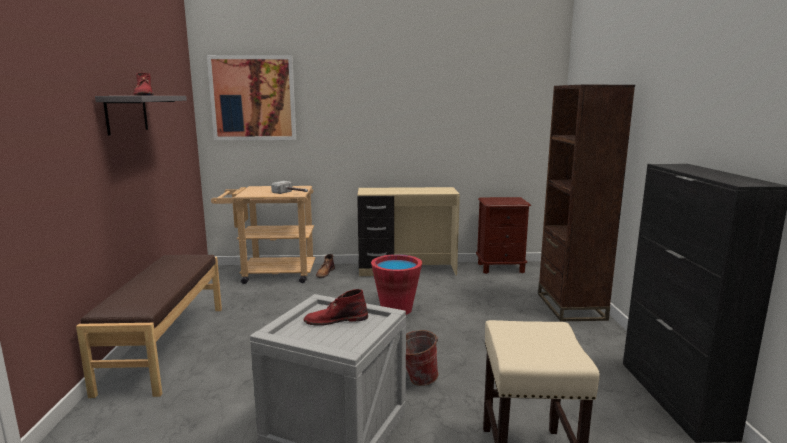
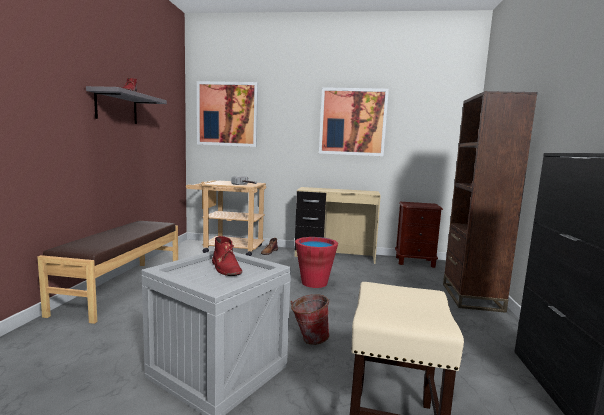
camera: 10 degrees right, 5 degrees down
(335, 320) = (226, 268): red boot -> red boot turned 120 degrees counterclockwise
(418, 103) = (352, 122): none -> picture

